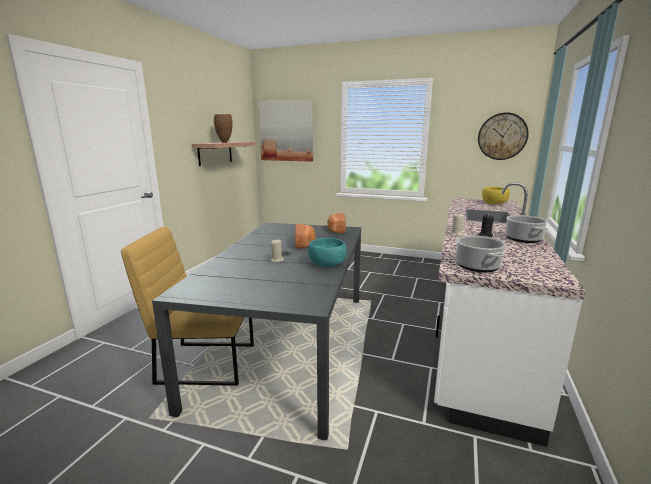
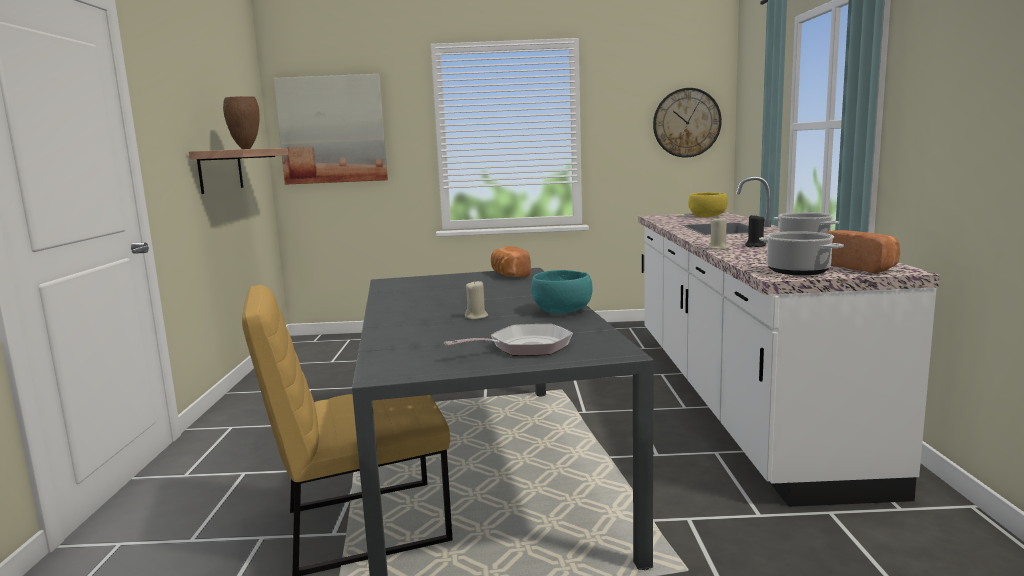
camera: 20 degrees left, 5 degrees down
(269, 289) = (524, 347): none -> frying pan
(305, 244) = (489, 295): bread -> bread (862, 267)

